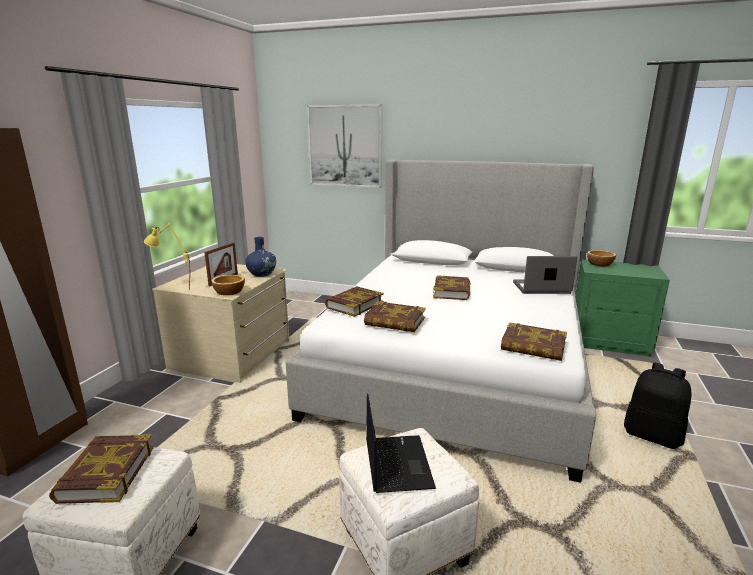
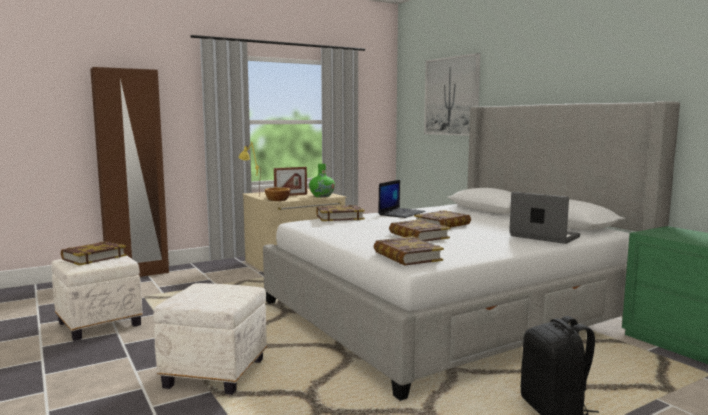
camera: 40 degrees right, 10 degrees down
(262, 274) = (322, 196): blue vase -> green vase
(395, 322) = (341, 227): book -> book (418, 235)
(396, 463) = (208, 291): laptop -> laptop (401, 213)
(599, 264) = (676, 231): bowl -> none

